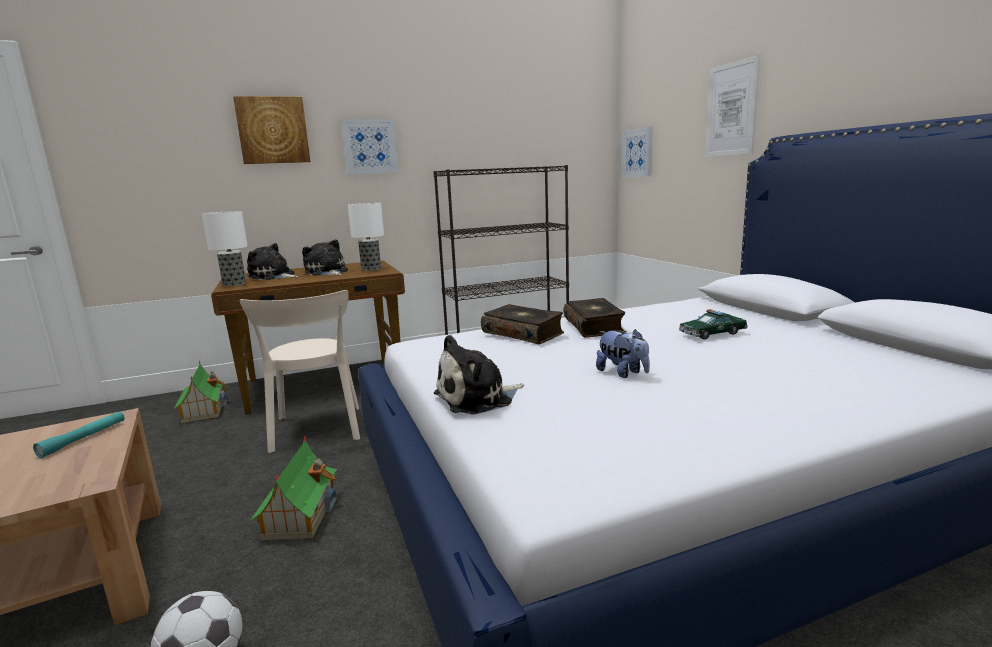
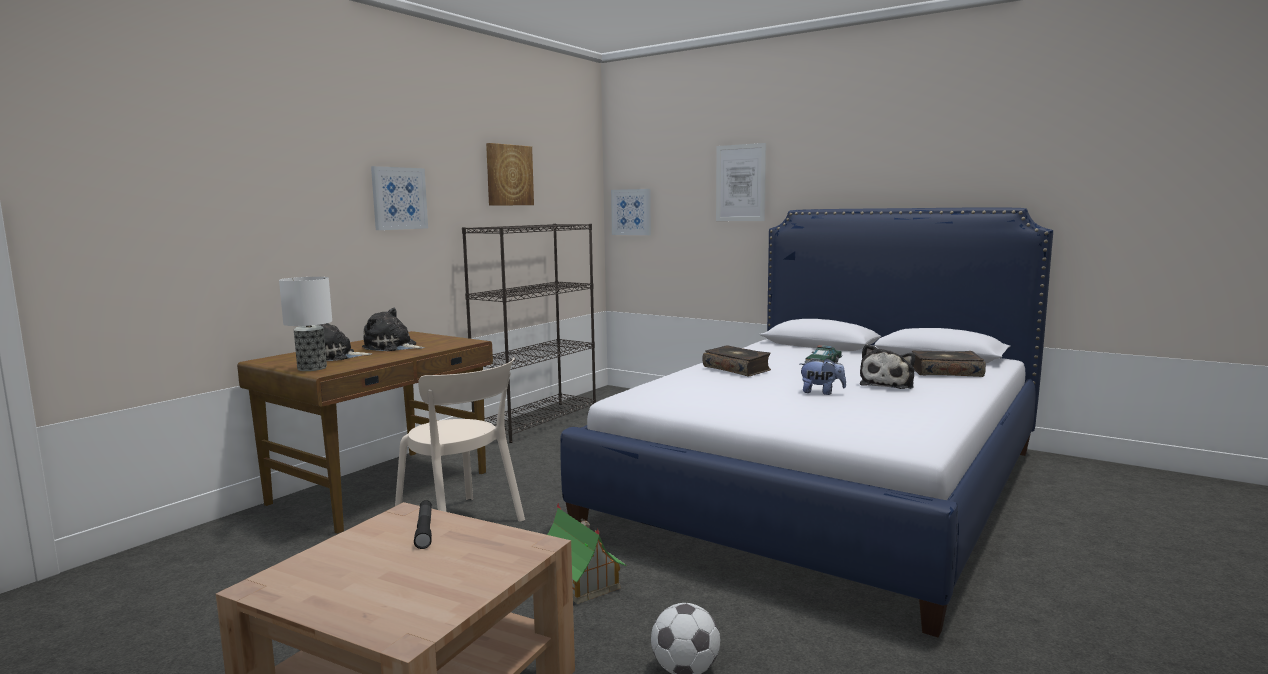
camera: 35 degrees left, 5 degrees down
(84, 439) = (424, 529): turquoise flashlight -> black flashlight
(203, 410) = (262, 543): toy house -> none
(273, 130) = (300, 176): picture -> picture (509, 175)
(371, 269) = (437, 340): table lamp -> none
(478, 398) = (771, 419): plush toy -> plush toy (888, 384)
(523, 333) = (700, 379): book -> book (945, 372)

